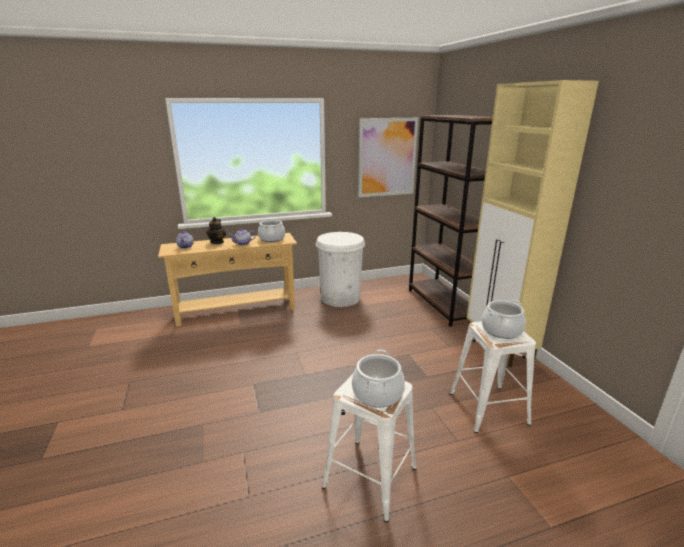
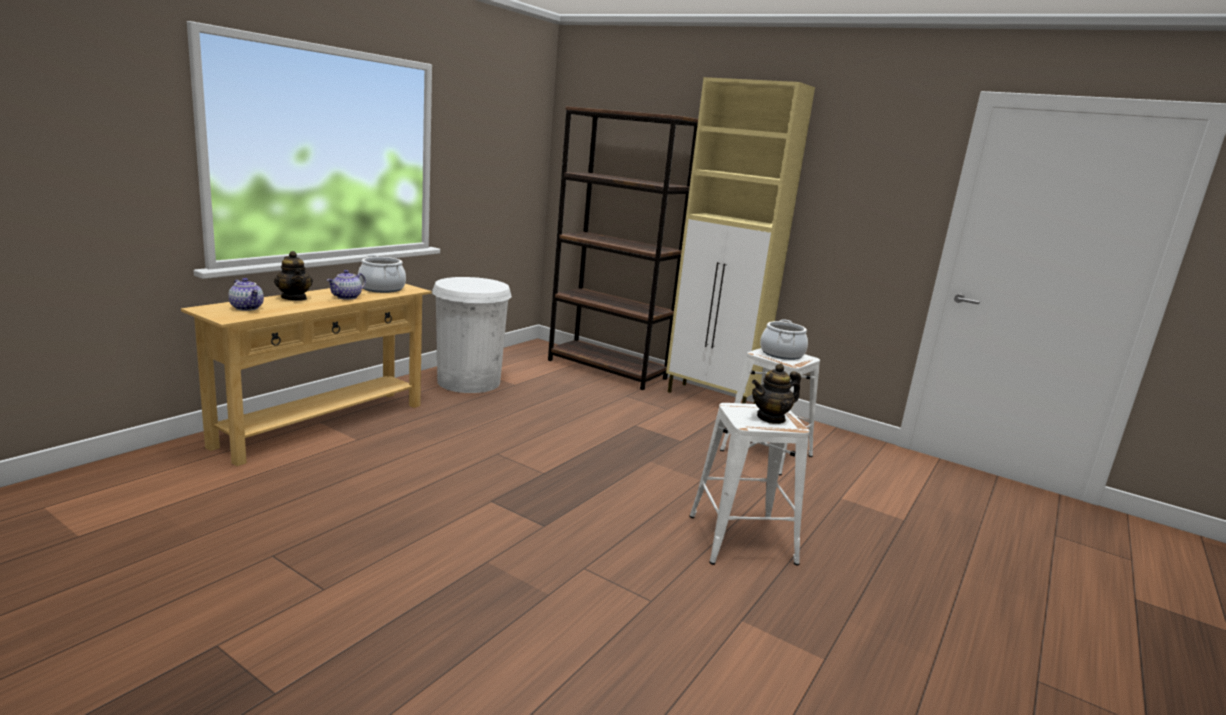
camera: 40 degrees left, 5 degrees down
(377, 393) = (771, 418): cooking pot -> teapot
(387, 157) = (503, 164): picture -> none

